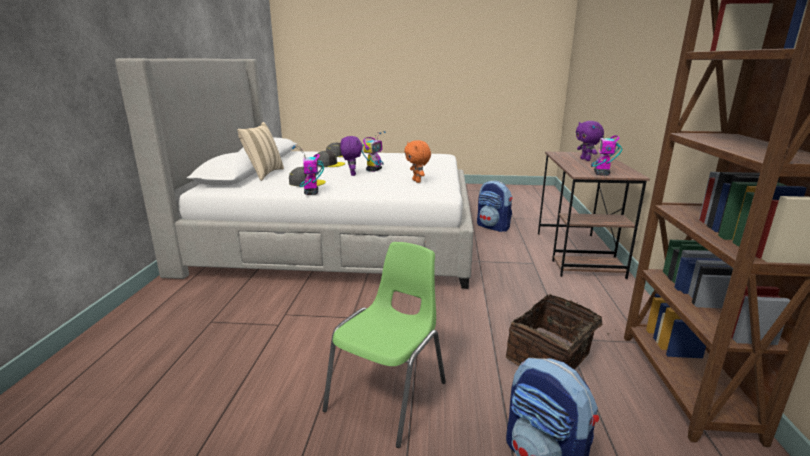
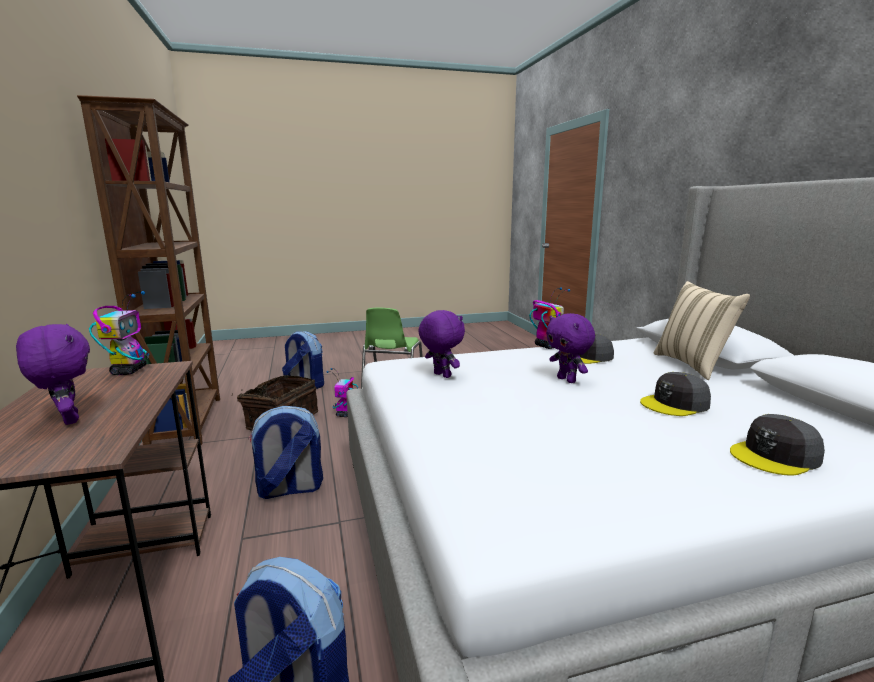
camera: 160 degrees right, 5 degrees down
(374, 170) = (552, 395): toy robot -> toy robot (344, 414)
(417, 181) = (441, 375): orange plush toy -> purple plush toy
(514, 282) = (289, 489): none -> backpack

